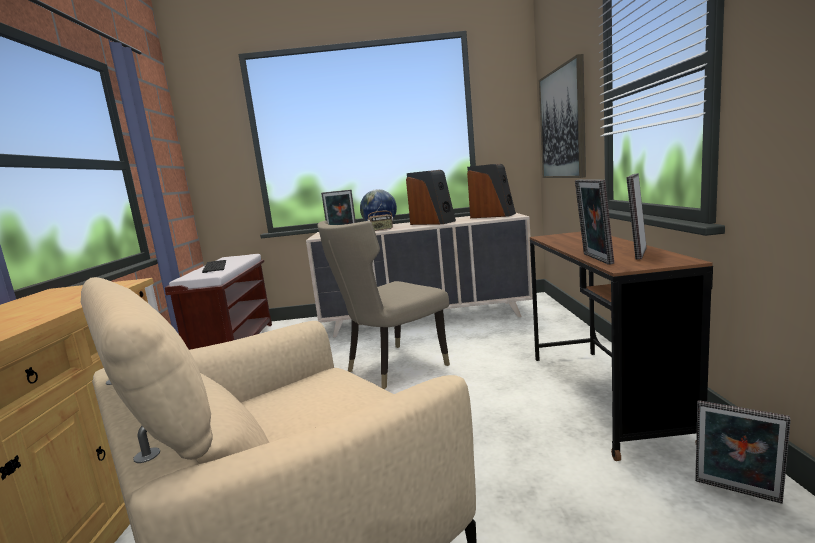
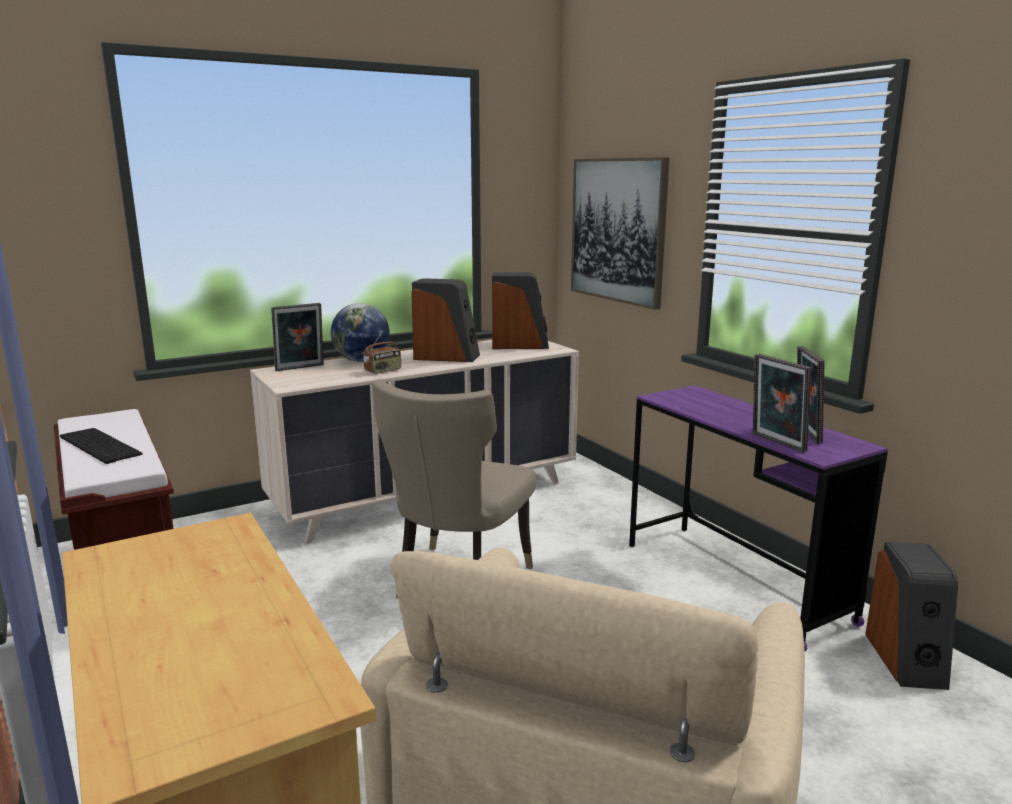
camera: 30 degrees left, 5 degrees up
(602, 395) = (734, 582): brown desk -> purple desk
(737, 493) = (907, 660): picture frame -> speaker

